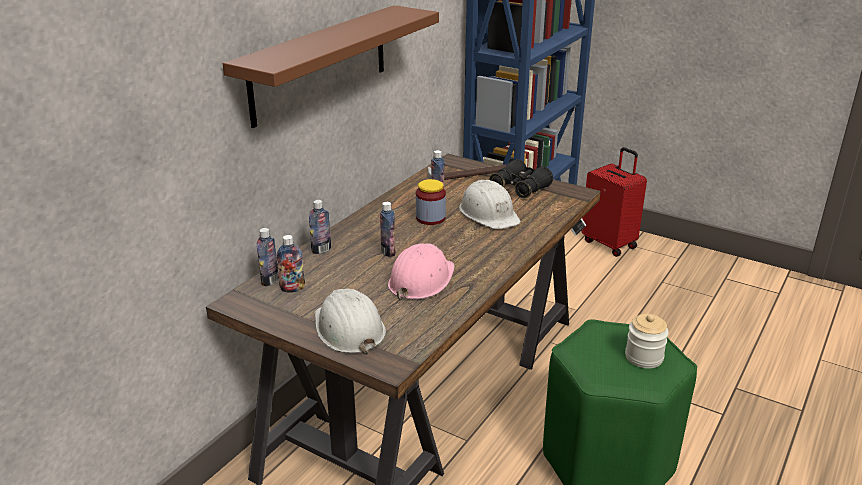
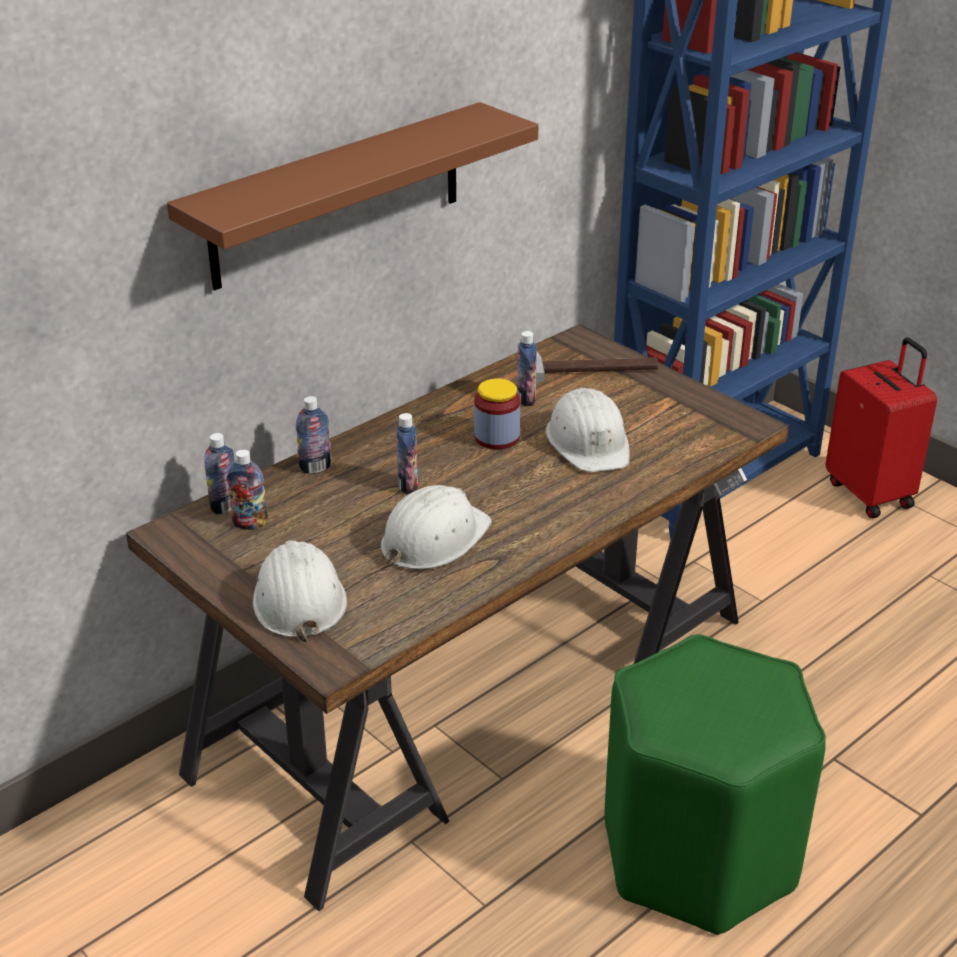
camera: 15 degrees right, 5 degrees up
(421, 280) = (433, 538): pink hard hat -> white hard hat
(520, 188) = (661, 403): black binoculars -> none
(644, 357) = (746, 710): jar -> none

